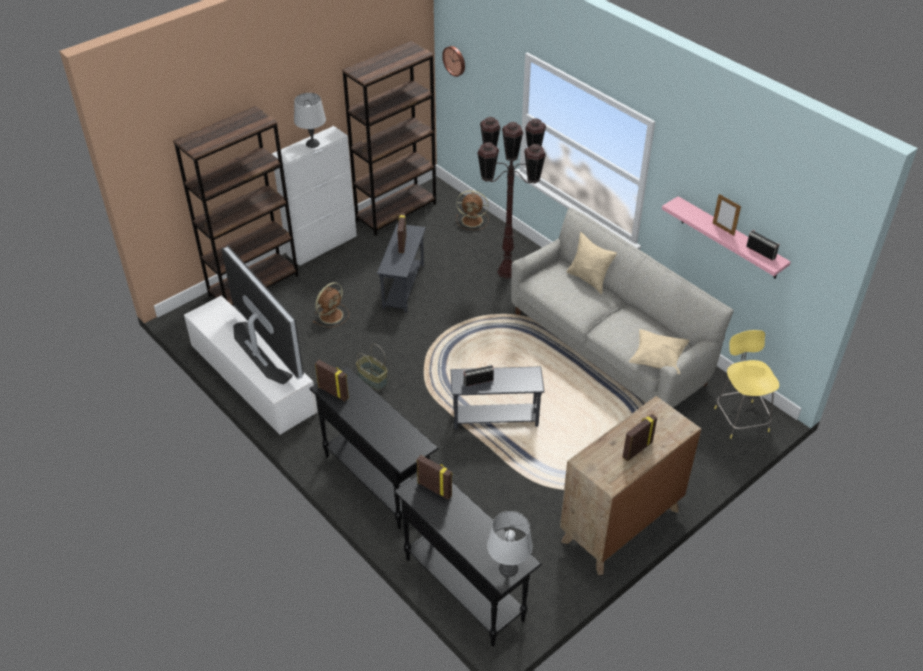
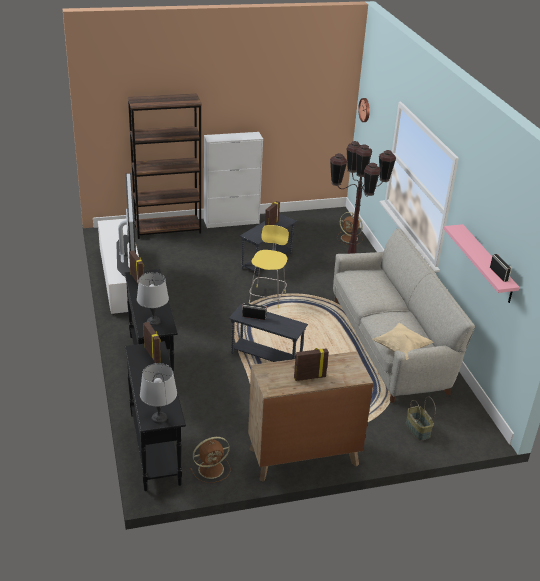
camera: 25 degrees right, 10 degrees down
(313, 143) = (235, 137): grey table lamp -> grey table lamp (154, 321)
(332, 315) = (204, 261): brown fan -> brown fan (212, 469)
(372, 379) = (199, 305): basket -> basket (417, 429)
(396, 212) = (298, 218): brown bookcase -> none
(589, 279) = (390, 285): beige pillow -> none
(723, 229) = (480, 252): picture frame -> none
(740, 418) = (460, 426): yellow stool -> yellow stool (267, 296)

